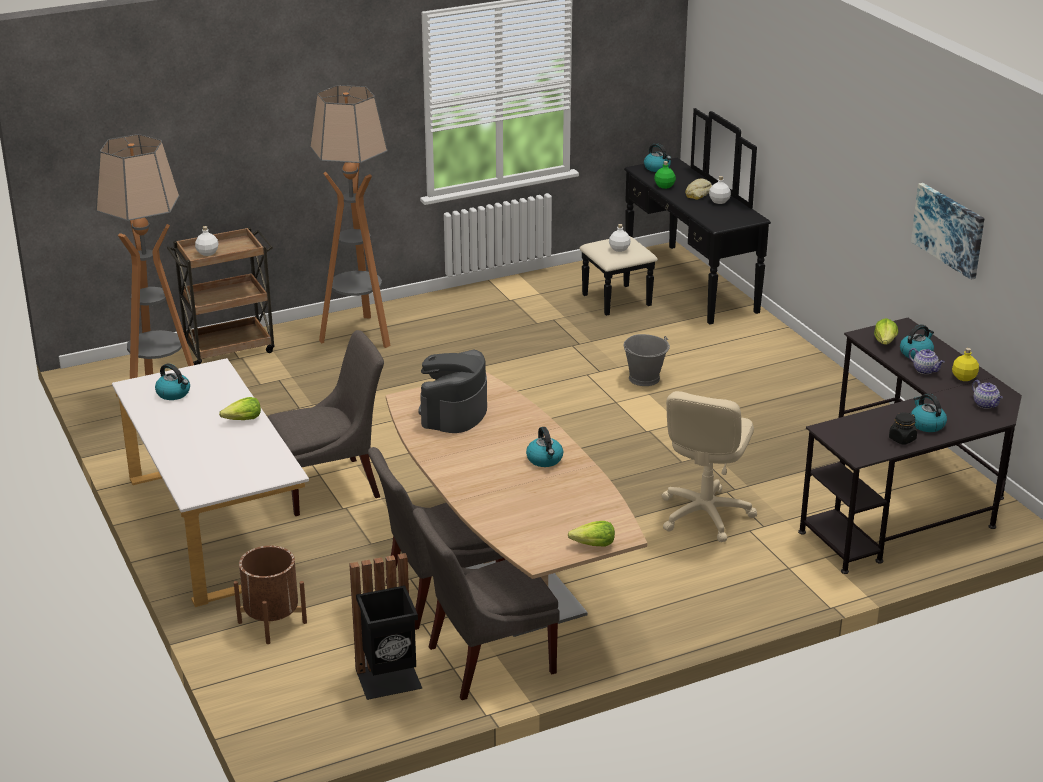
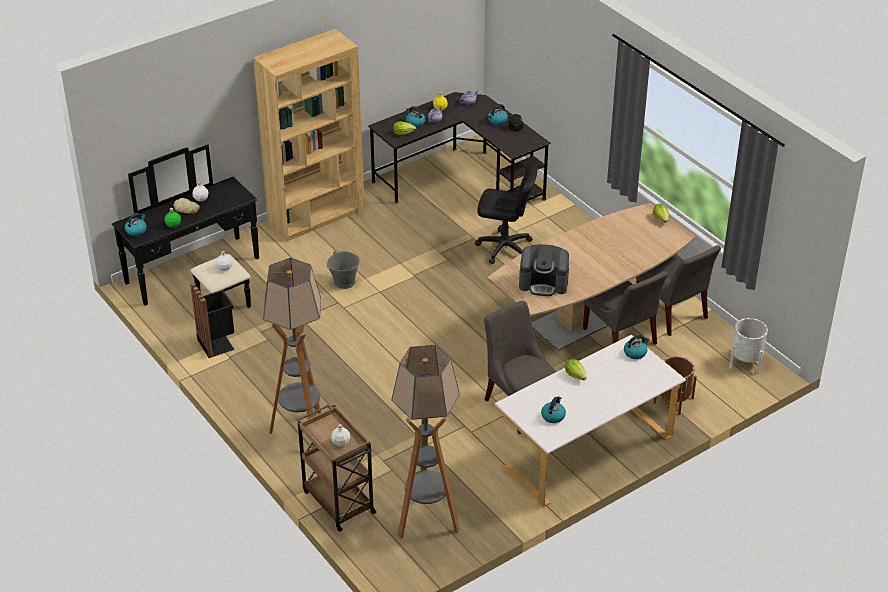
camera: 100 degrees left, 10 degrees up
(329, 721) = (746, 361): none -> white planter
(390, 680) = (703, 345): black trash can -> black trash can (217, 344)
(545, 460) = (584, 242): kettle -> kettle (635, 353)
(704, 515) = (504, 248): beige office chair -> black office chair
(805, 368) = (316, 216): none -> brown bookcase
(949, 229) = (381, 59): picture -> none

